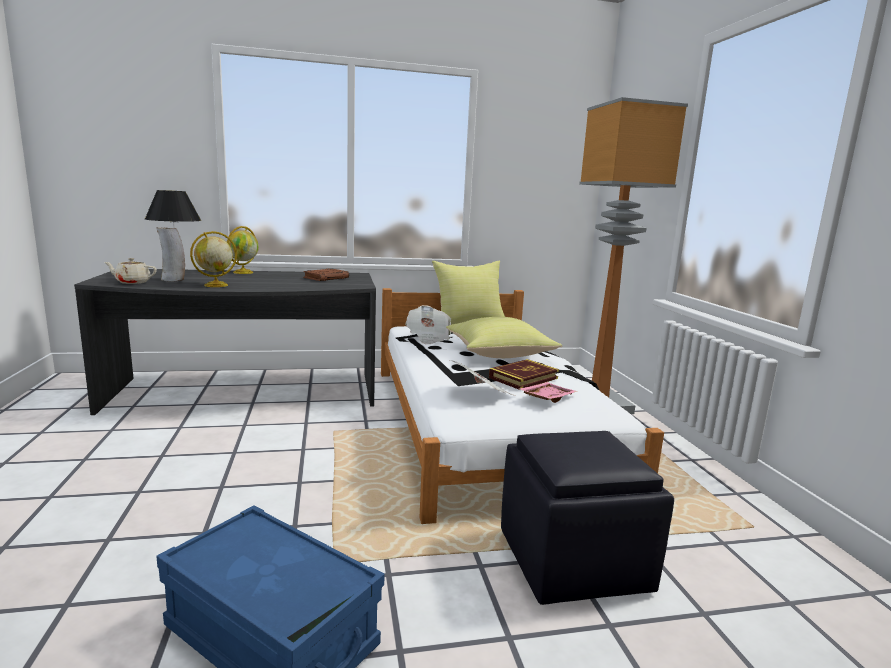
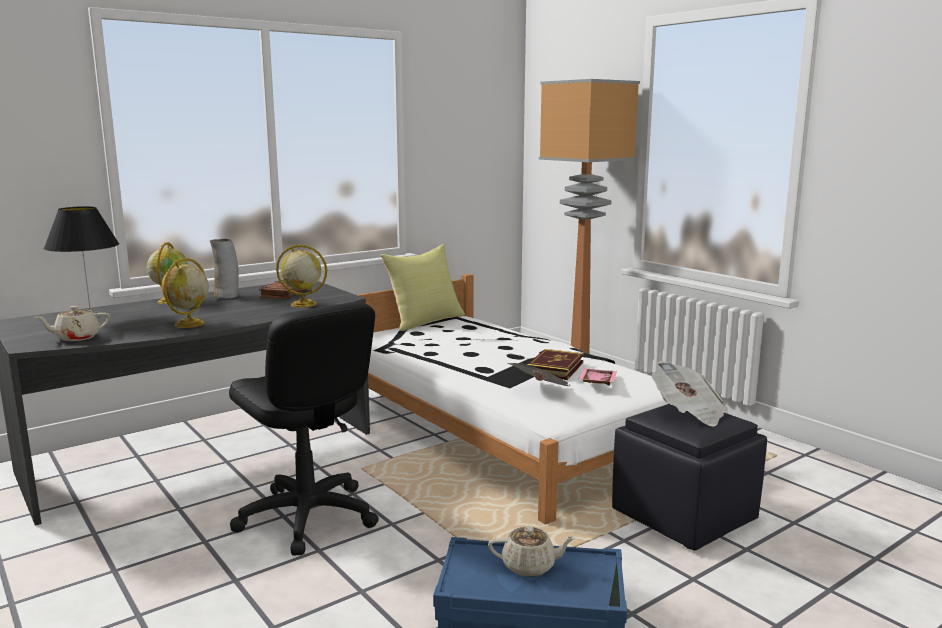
camera: 25 degrees left, 0 degrees up
(173, 280) = (116, 325): vase -> vase (227, 296)
(247, 458) = (307, 517): none -> black office chair
(279, 559) = (530, 566): none -> beige teapot
(320, 285) = (302, 304): none -> globe
(428, 338) = (409, 344): newspaper -> newspaper (688, 412)
(500, 354) = (502, 349): yellow pillow -> none

